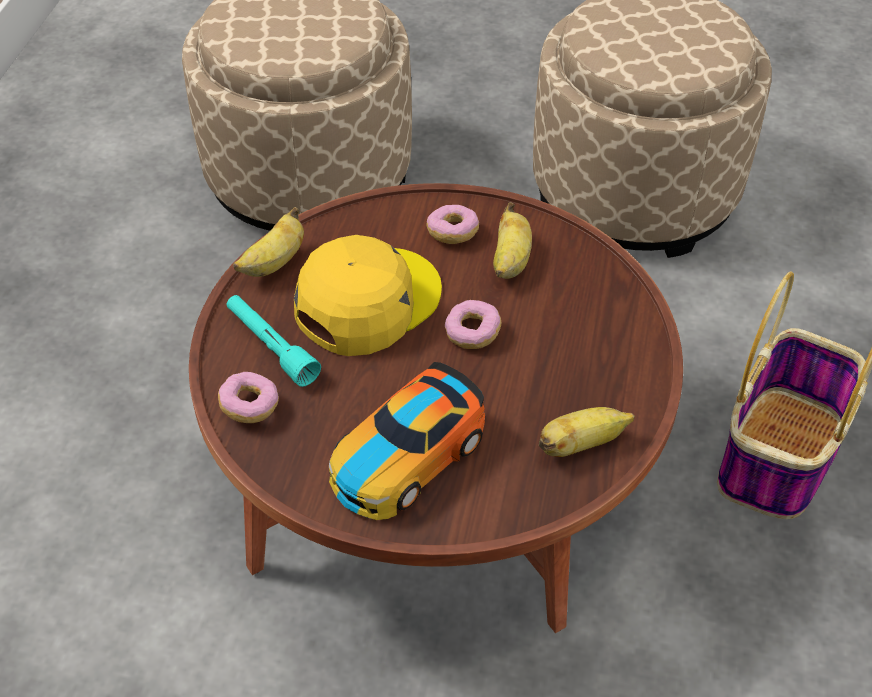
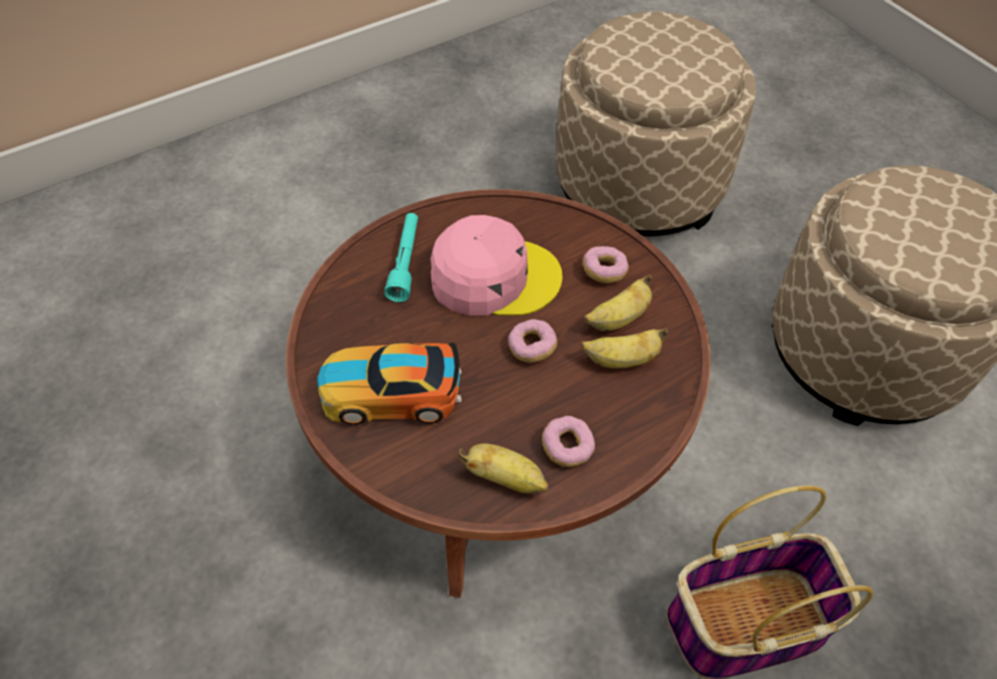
camera: 45 degrees right, 5 degrees up
(250, 406) = (347, 289): donut -> donut (567, 447)
(274, 263) = (468, 211): banana -> banana (621, 360)
(367, 302) = (493, 276): yellow cap -> pink cap

